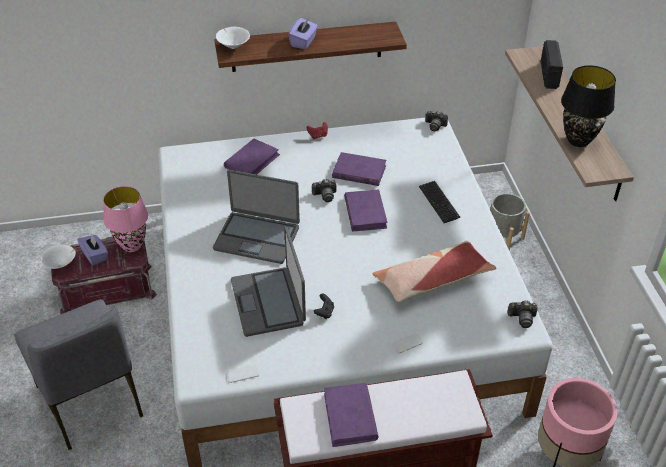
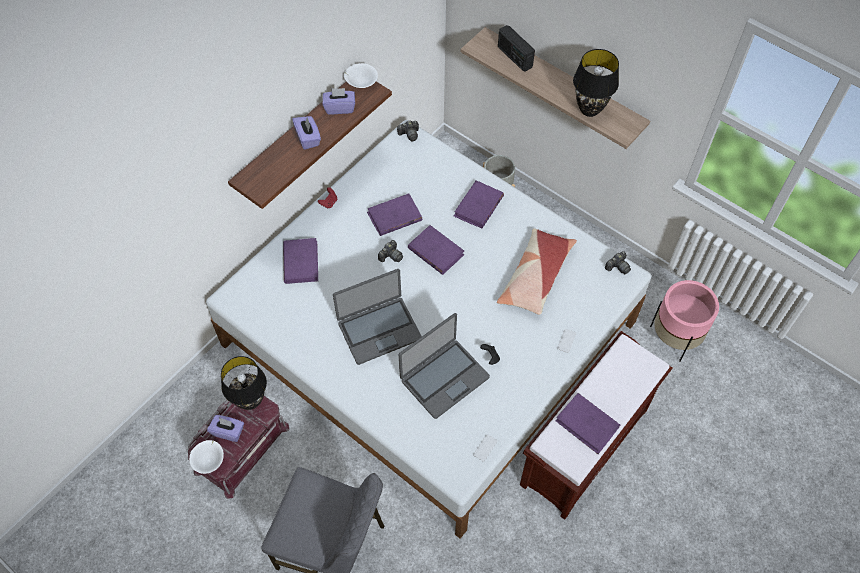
camera: 40 degrees left, 15 degrees up
(132, 245) = (250, 400): pink table lamp -> black table lamp
(233, 46) = (254, 180): white bowl -> white bowl (361, 84)
(268, 302) = (444, 378): laptop -> laptop turned 75 degrees counterclockwise
(351, 35) = (339, 108): none -> purple tissue box
(439, 203) = (478, 206): keyboard -> purple book

